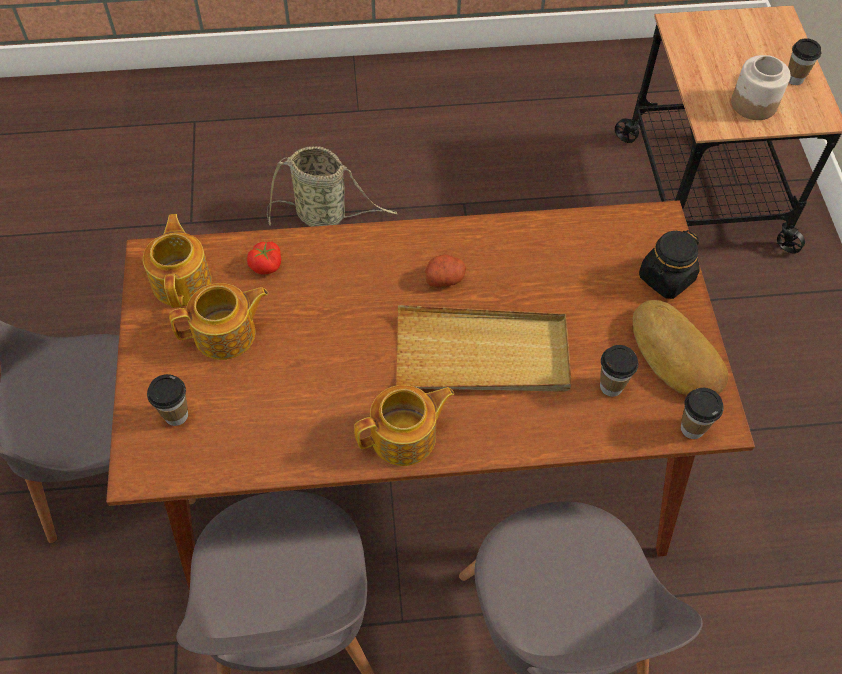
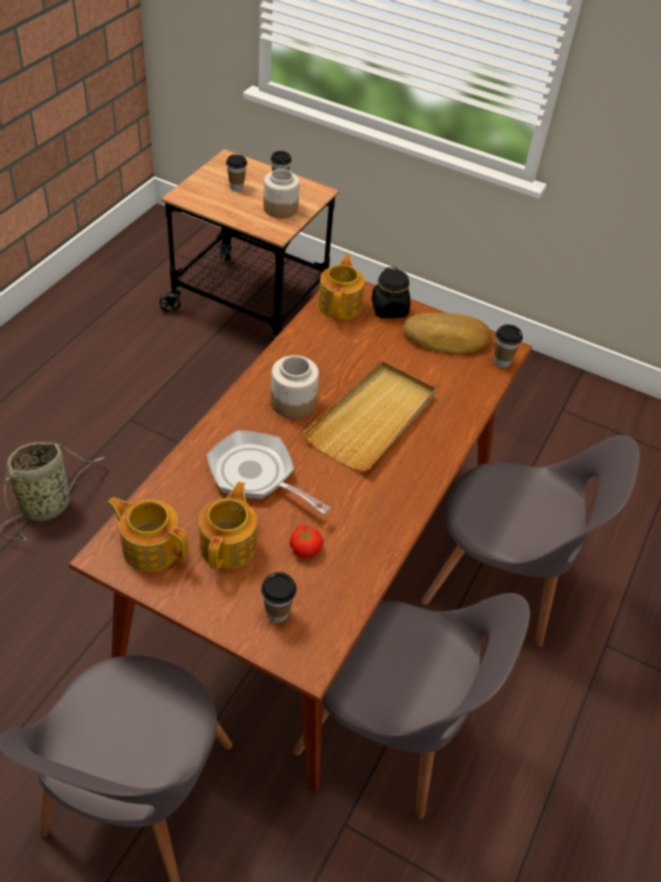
camera: 60 degrees left, 10 degrees down
(267, 265) = (187, 488): tomato -> tomato (305, 548)
(324, 305) = (256, 475): none -> frying pan
(405, 436) = (404, 491): teapot -> teapot (340, 305)
(445, 278) = (294, 402): potato -> jar
(611, 386) = (446, 376): cup -> cup (236, 187)

